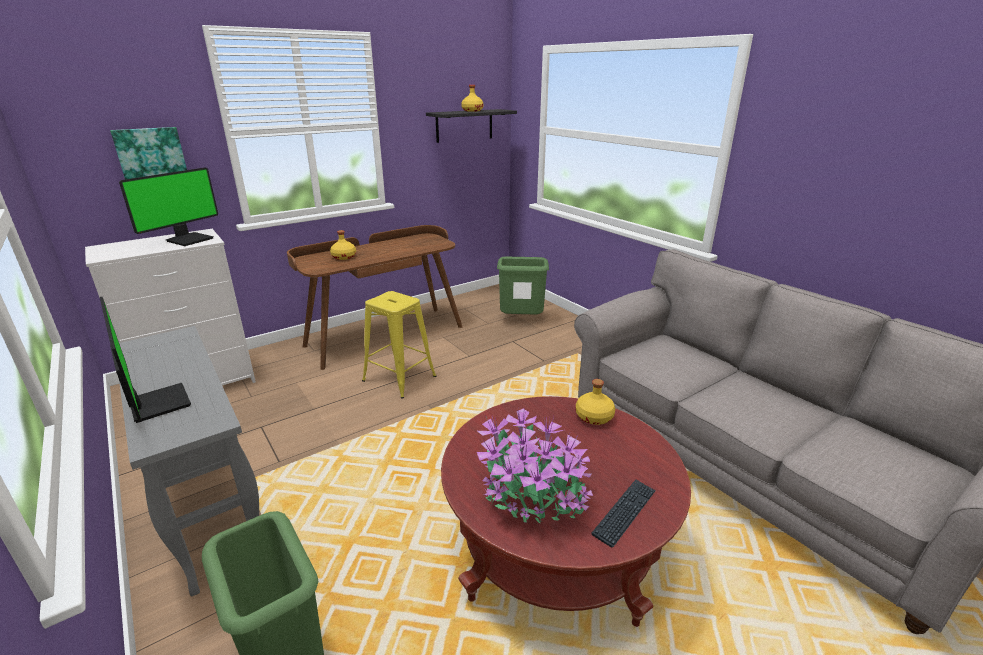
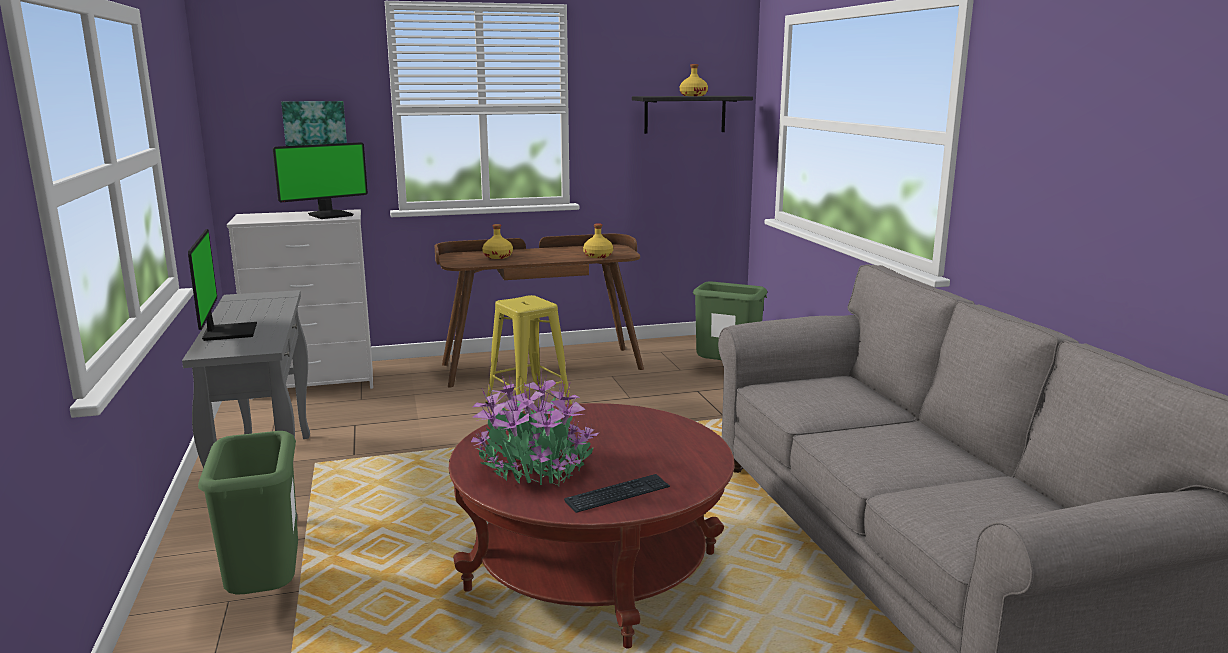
camera: 20 degrees right, 10 degrees down
(594, 417) = (668, 427): yellow bottle -> yellow bottle (597, 256)

